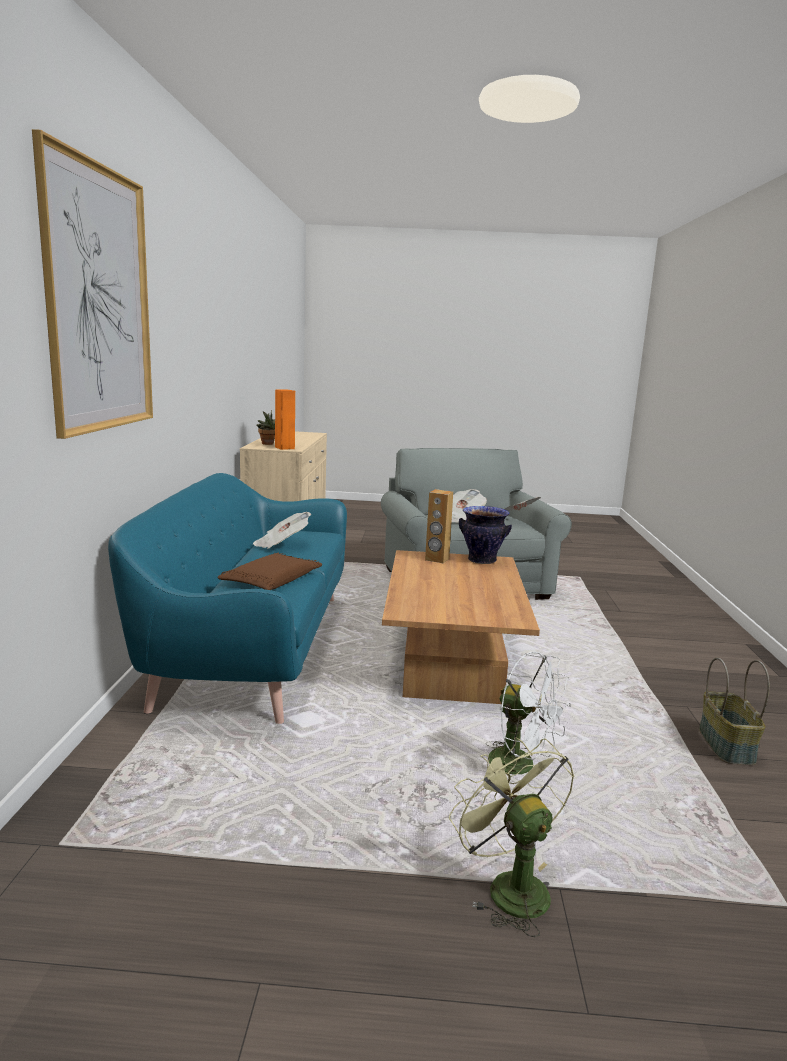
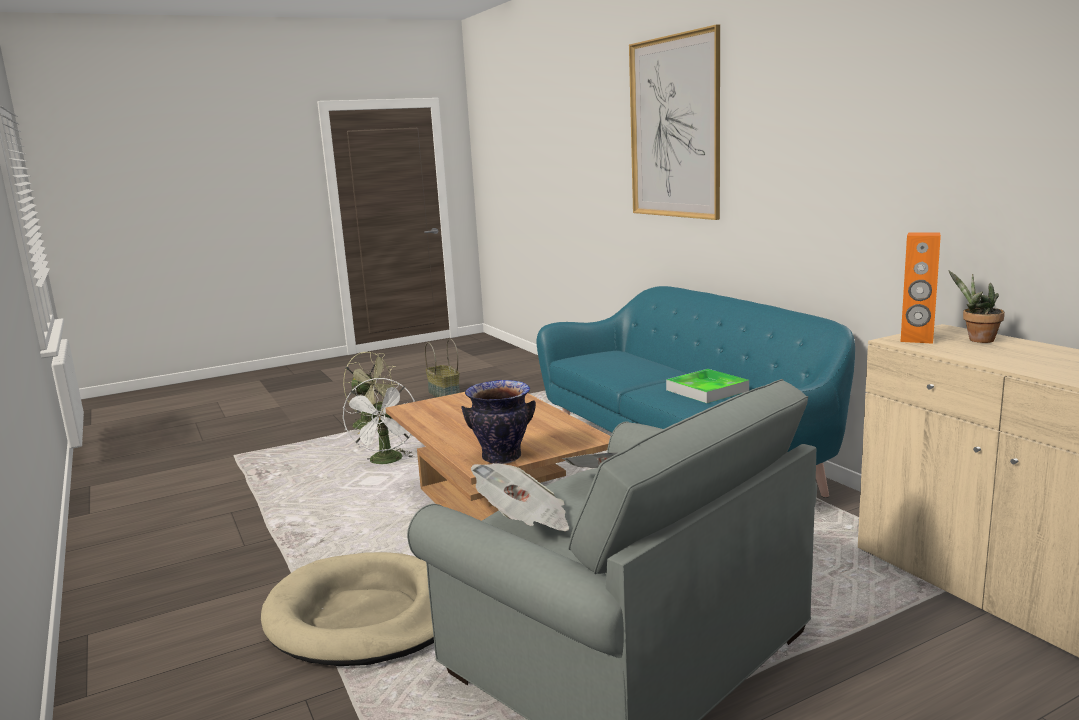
camera: 150 degrees right, 0 degrees up
(272, 578) = (627, 369): brown pillow -> none
(281, 545) = (707, 390): newspaper -> tray
(437, 559) = (552, 442): brown speaker -> none
(521, 766) = (387, 461): white fan -> white fan turned 105 degrees counterclockwise
(585, 630) = (364, 616): none -> beige dog bed
(727, 745) = (221, 521): basket -> basket (443, 394)

